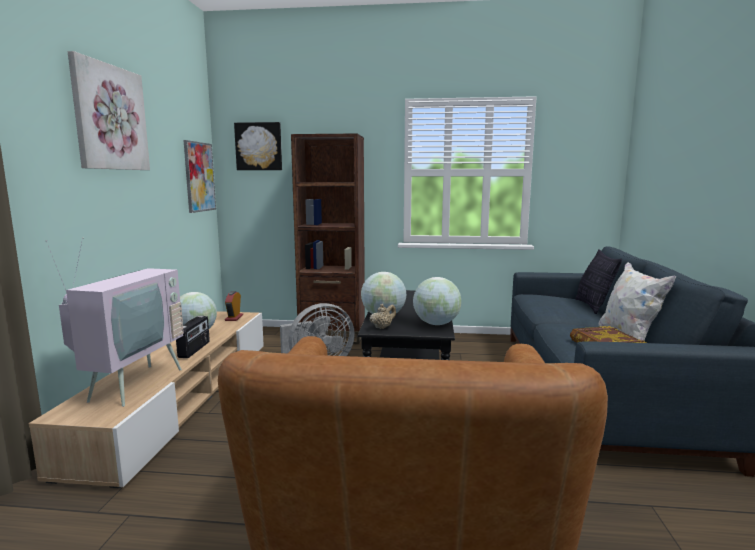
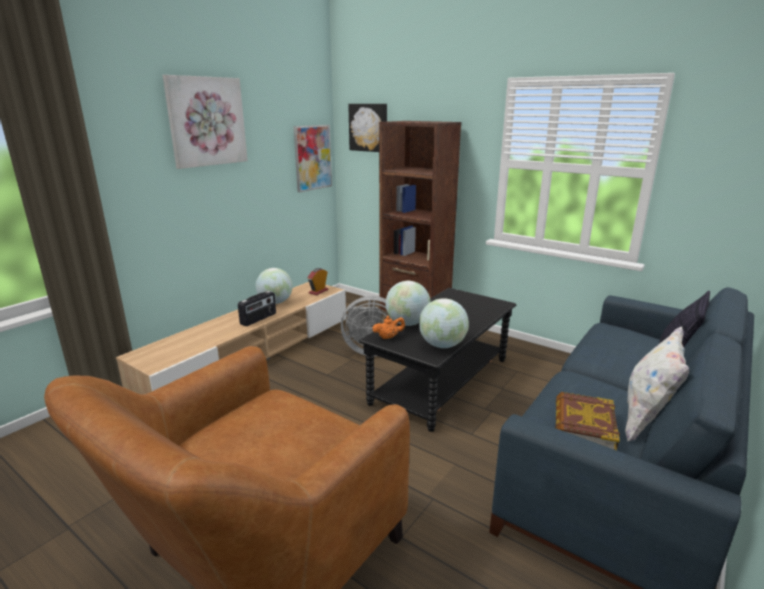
camera: 30 degrees right, 10 degrees up
(131, 383) = (192, 340): television -> none
(382, 327) = (388, 337): beige teapot -> orange teapot

